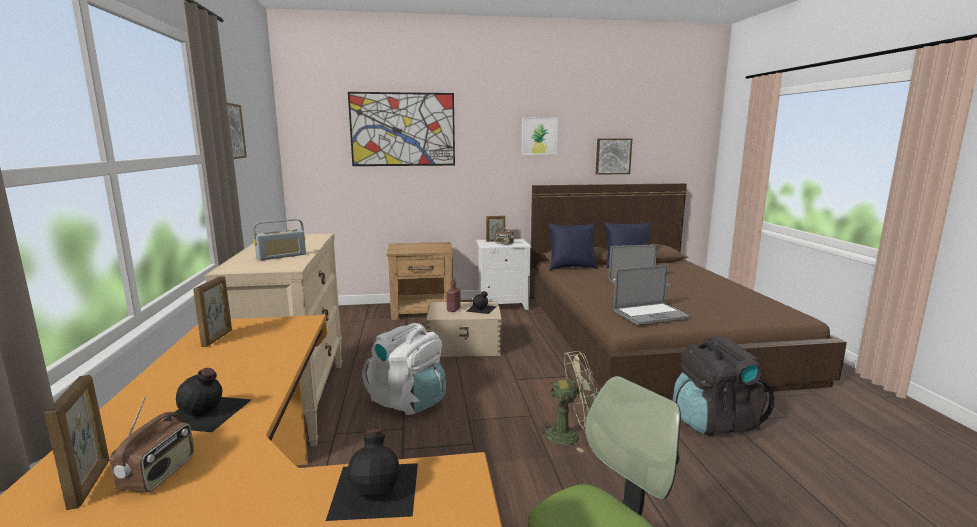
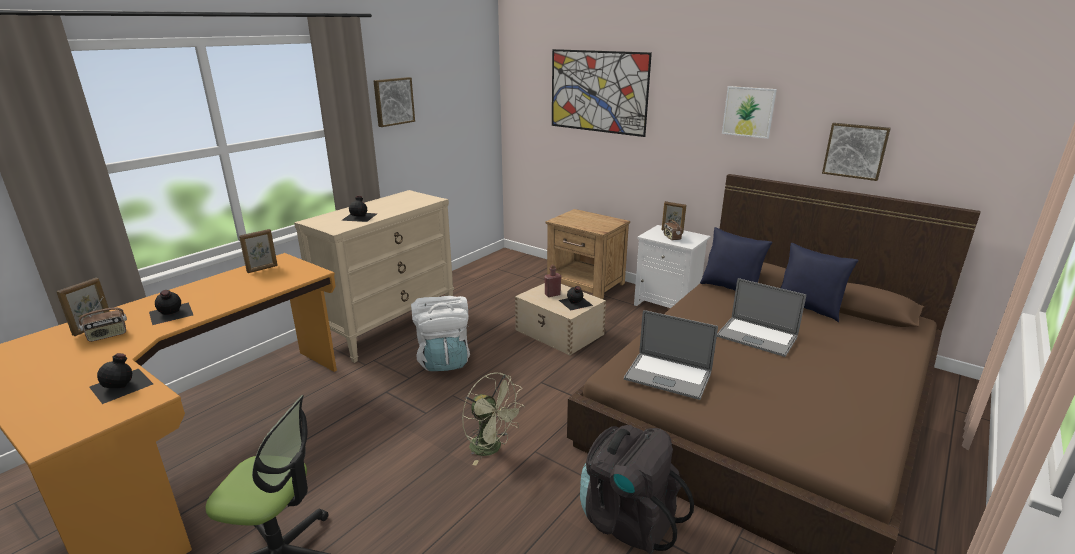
camera: 45 degrees right, 10 degrees up
(281, 256) = (360, 216): radio -> black bottle

